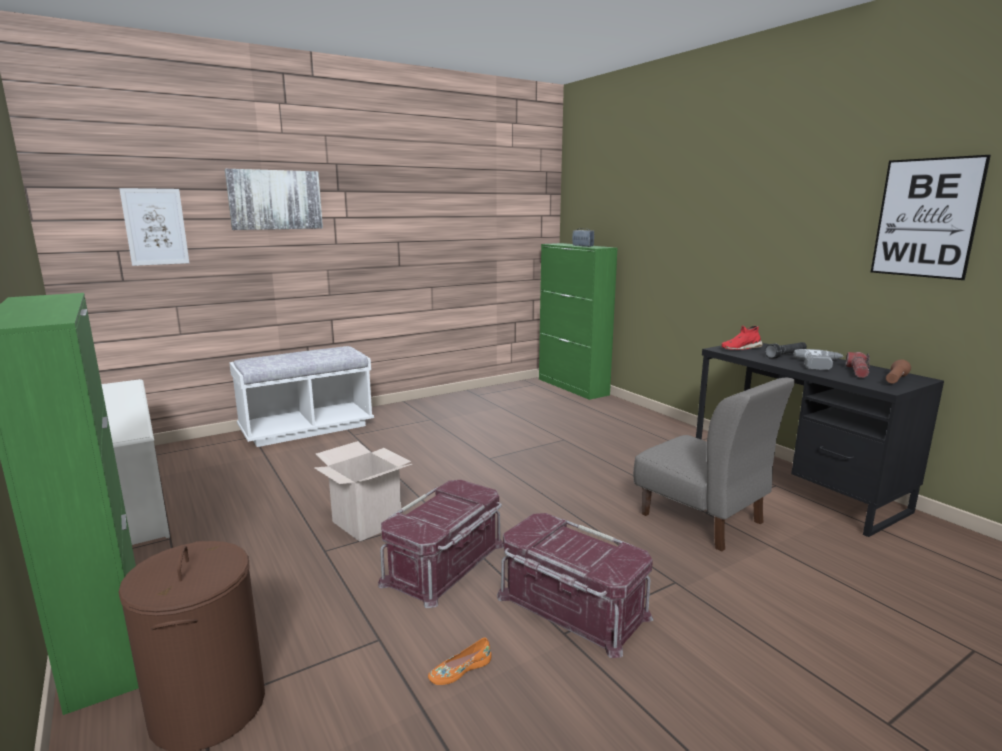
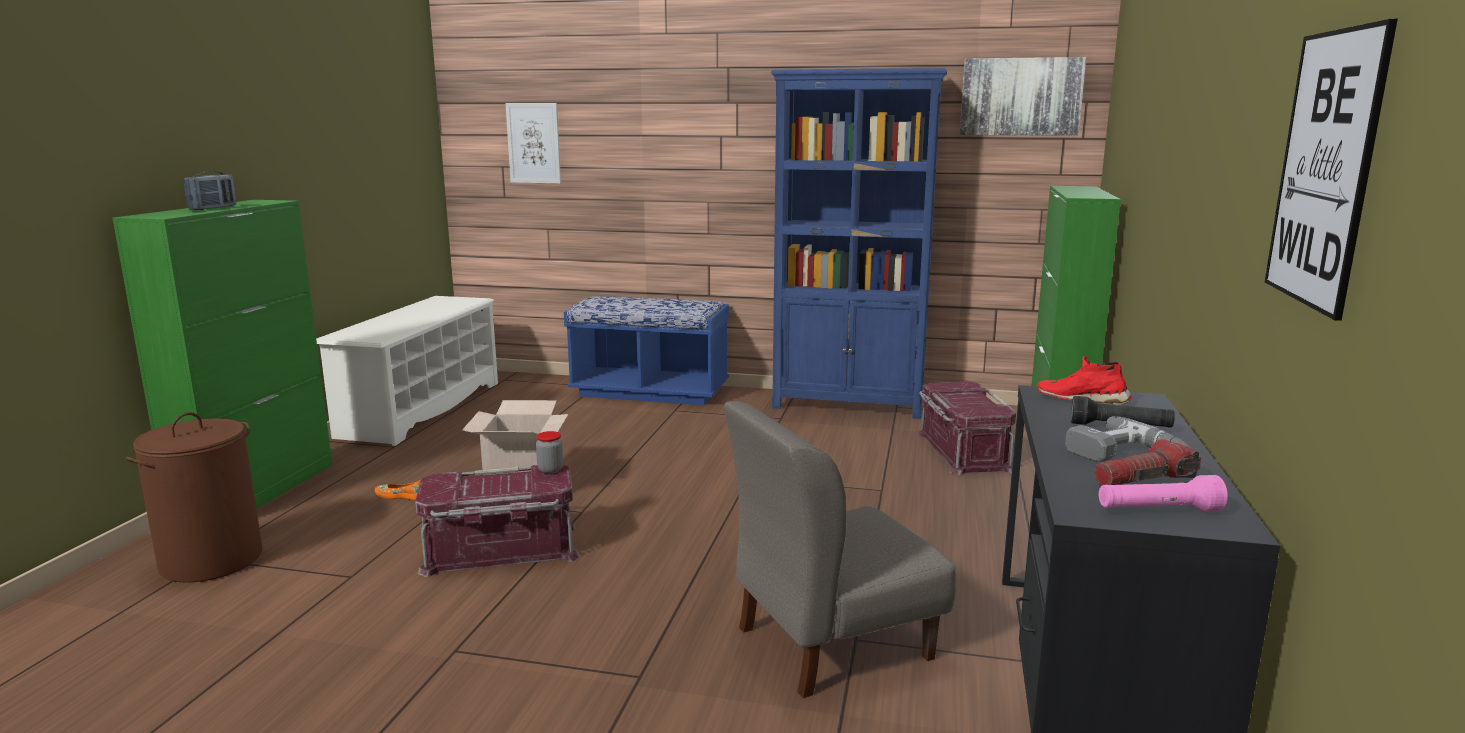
camera: 45 degrees right, 0 degrees up
(275, 200) = (651, 114): picture -> picture (1021, 97)
(307, 428) = (650, 392): white bench -> blue bench
(451, 401) = (849, 405): none -> blue bookcase
(456, 485) = (550, 469): none -> jar
(460, 669) = (344, 626): orange shoe -> orange shoe (401, 496)
(571, 607) = (505, 636): red storage box -> red storage box (962, 451)
(582, 246) = (1078, 193): radio -> radio (213, 208)
(702, 518) = (831, 642): grey chair -> grey chair turned 60 degrees clockwise
(895, 380) = (1158, 511): brown flashlight -> pink flashlight

